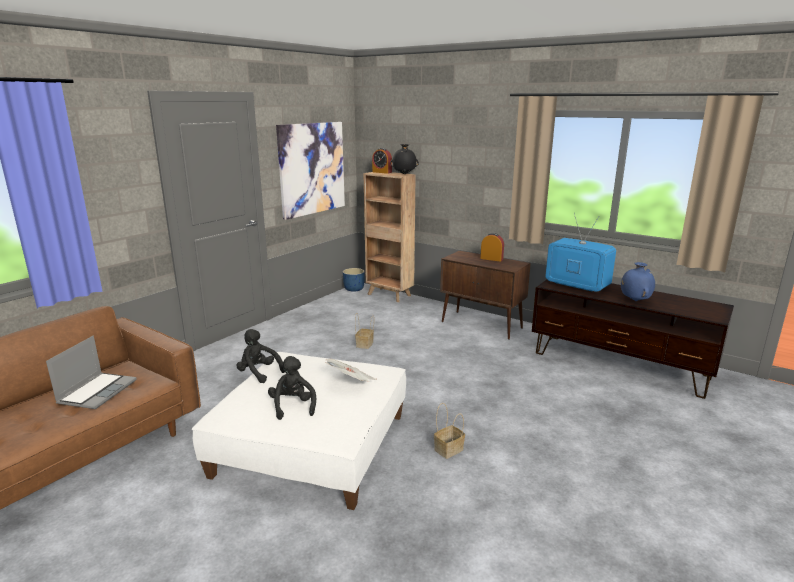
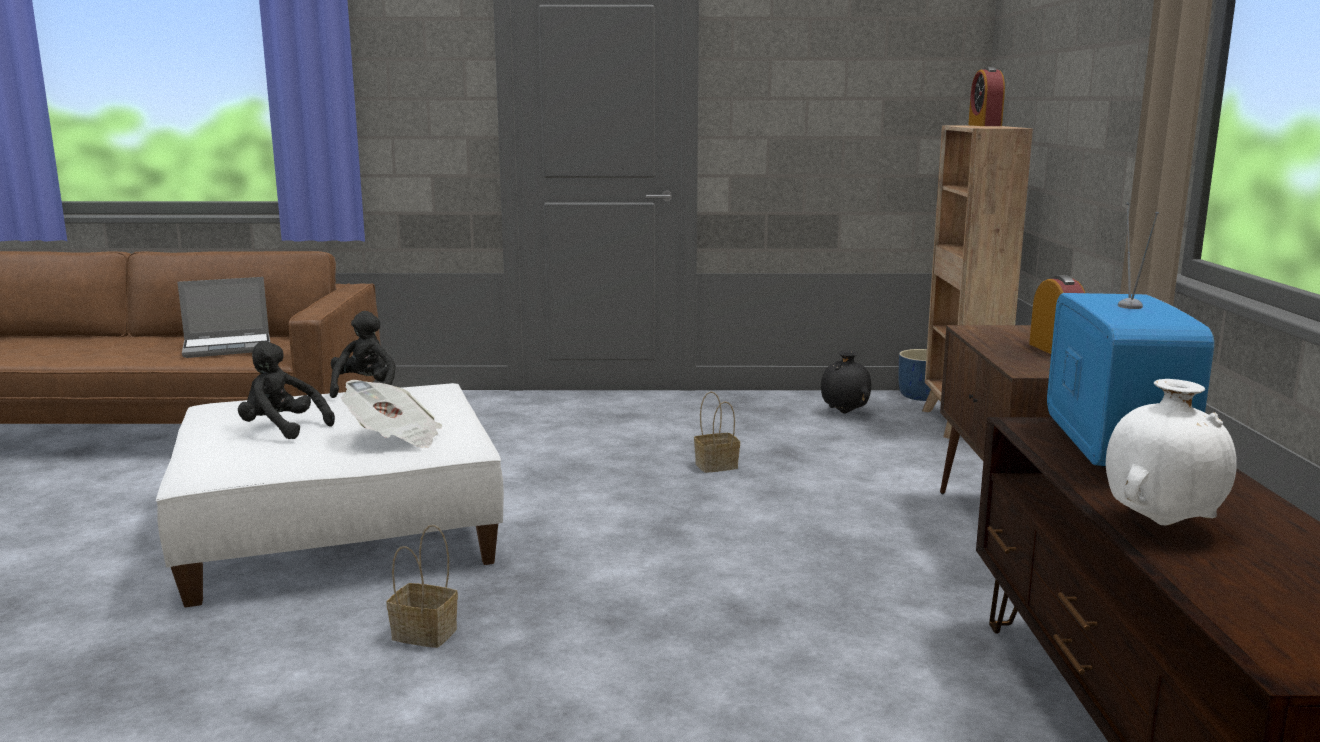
camera: 55 degrees right, 5 degrees down
(293, 406) = (282, 429): black plush toy -> black plush toy turned 105 degrees counterclockwise
(312, 168) = (838, 110): picture -> none
(404, 174) = (1008, 127): black vase -> black vase (845, 412)
(635, 300) = (1161, 523): blue vase -> white vase

